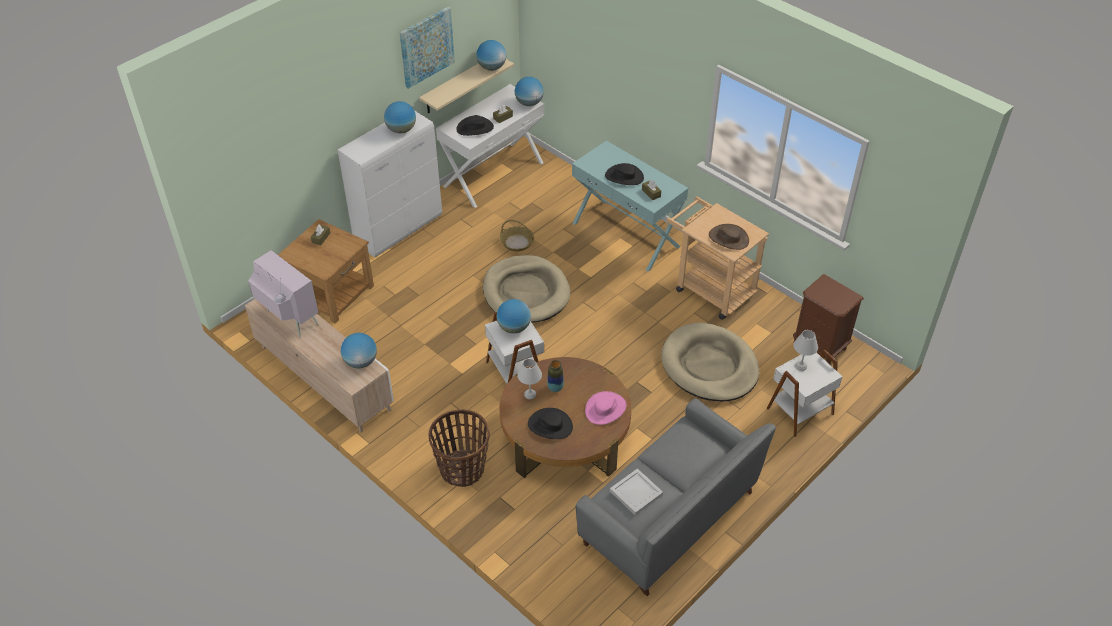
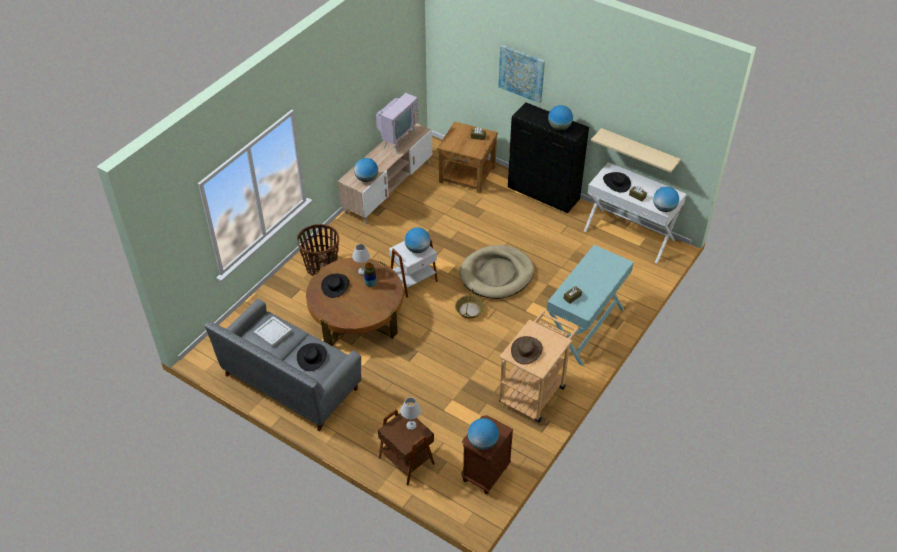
camera: 80 degrees right, 0 degrees up
(399, 229) = (544, 194): white cabinet -> black cabinet
(426, 47) = (617, 98): picture -> picture (521, 73)
(492, 67) = (658, 159): globe -> globe (482, 443)
(517, 242) = (551, 261): basket -> basket (469, 310)
(605, 409) = (355, 313): pink hat -> none
(624, 176) = (588, 278): black hat -> black hat (312, 357)
(709, 366) = (444, 396): beige dog bed -> none
(799, 410) = (407, 460): white side table -> brown side table

